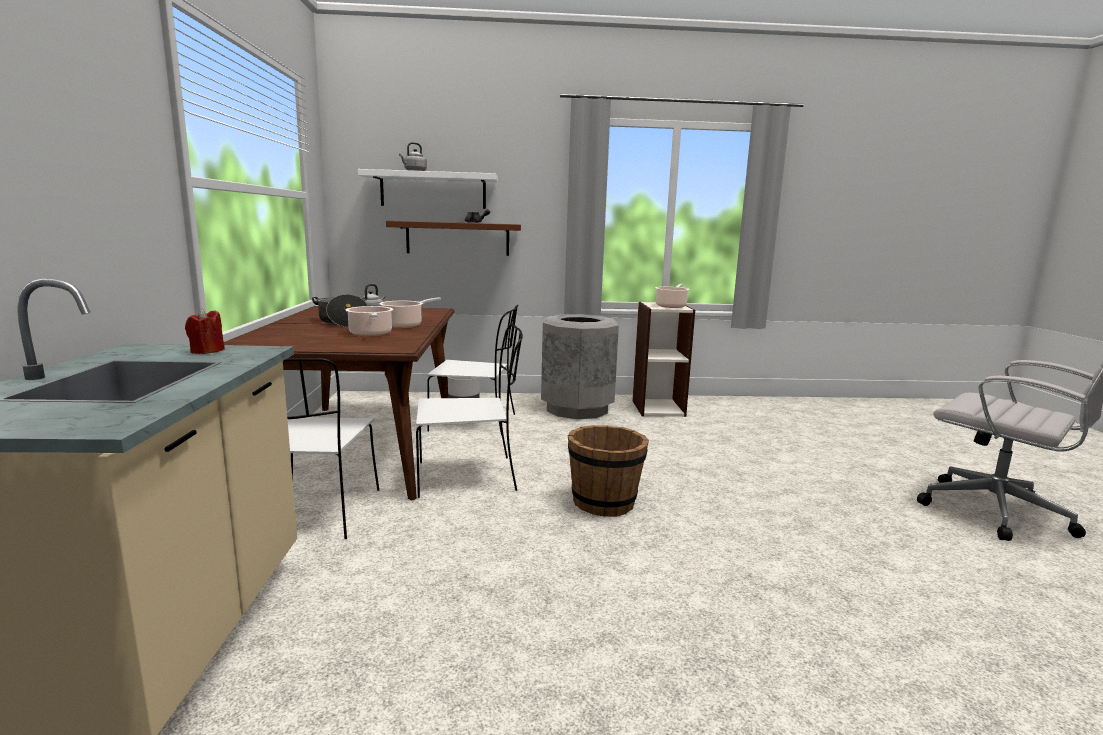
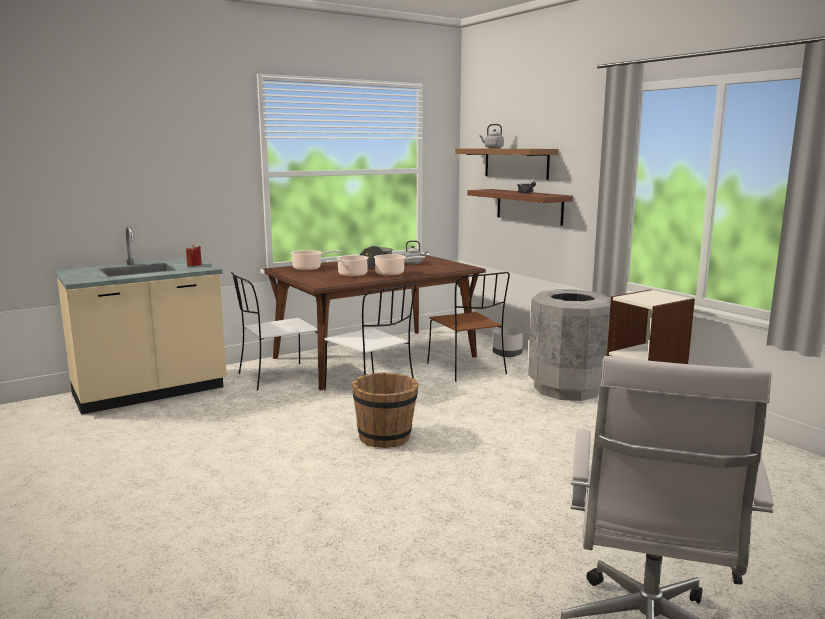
camera: 60 degrees right, 0 degrees up
(433, 190) = (516, 163): white shelf -> brown shelf
(475, 423) = (467, 369): white chair -> brown chair
(671, 306) = (652, 299): cooking pot -> cooking pot (309, 268)

